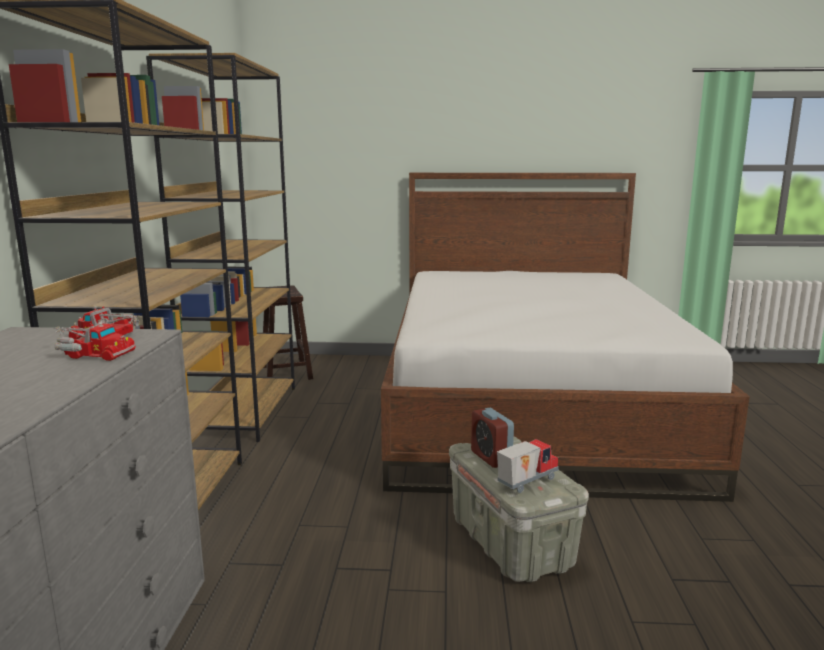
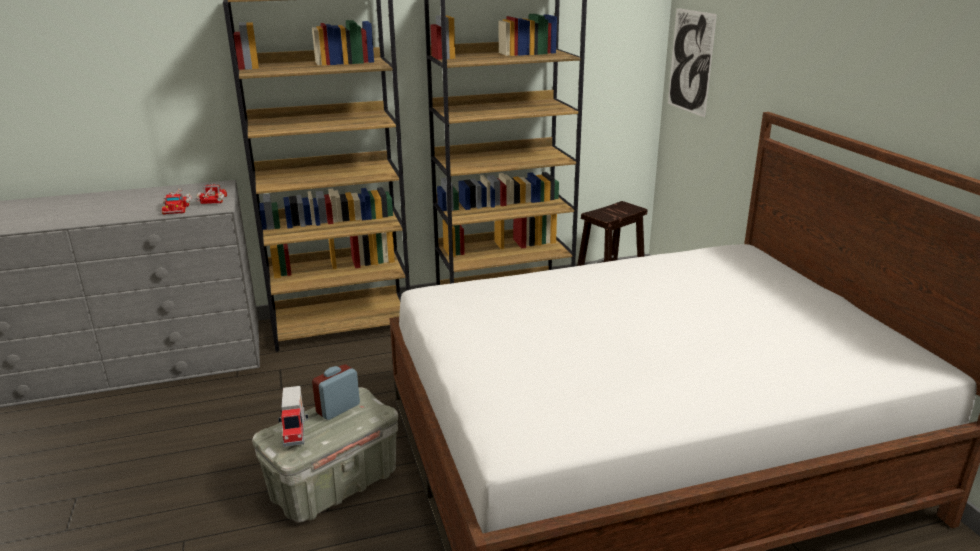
camera: 70 degrees right, 10 degrees up
(291, 153) = (690, 61): none -> picture
(525, 481) = (296, 432): toy truck -> toy truck turned 45 degrees clockwise

